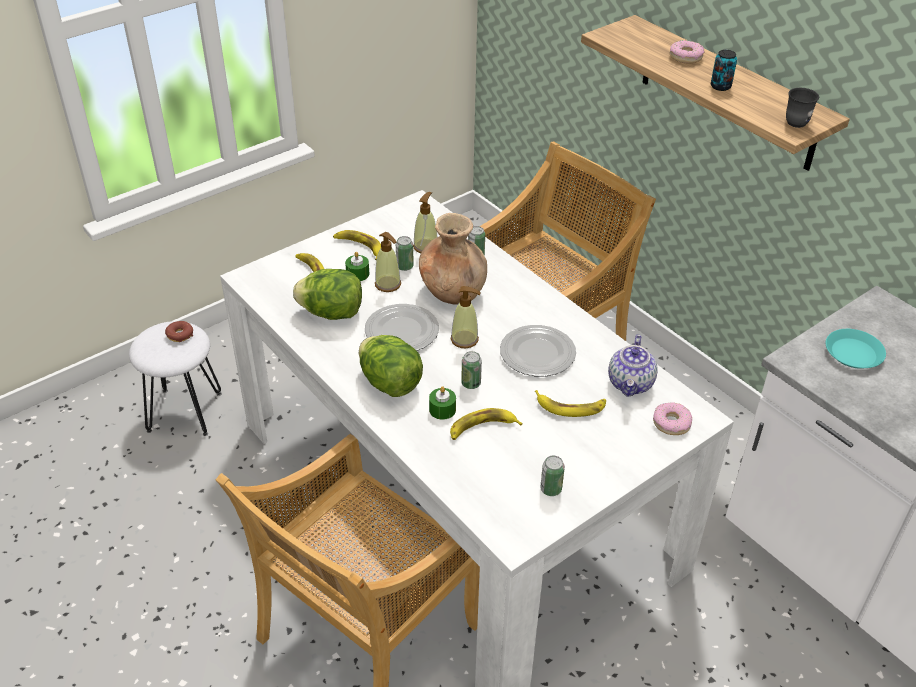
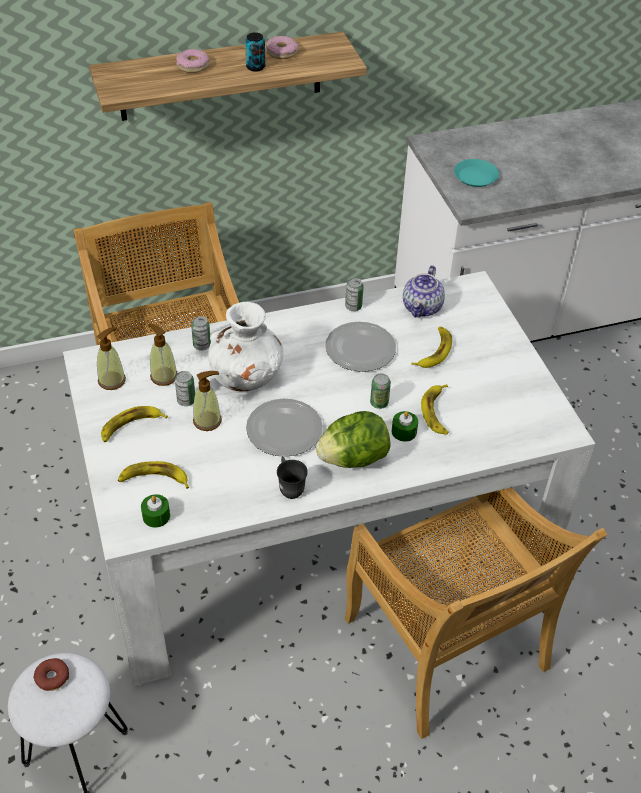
camera: 70 degrees left, 5 degrees up
(331, 313) = (228, 476): lettuce -> none
(357, 274) = (176, 439): green candle -> green candle (156, 516)
(453, 292) = (246, 377): brown vase -> white vase
(464, 339) = (319, 389): soap dispenser -> soap dispenser (112, 380)
(551, 489) = (520, 393): can -> can (353, 306)
(631, 384) = (422, 308): teapot -> teapot turned 75 degrees clockwise
(671, 423) = (475, 302): donut -> donut (282, 52)
(799, 121) = (333, 52): grey mug -> grey mug (289, 487)

